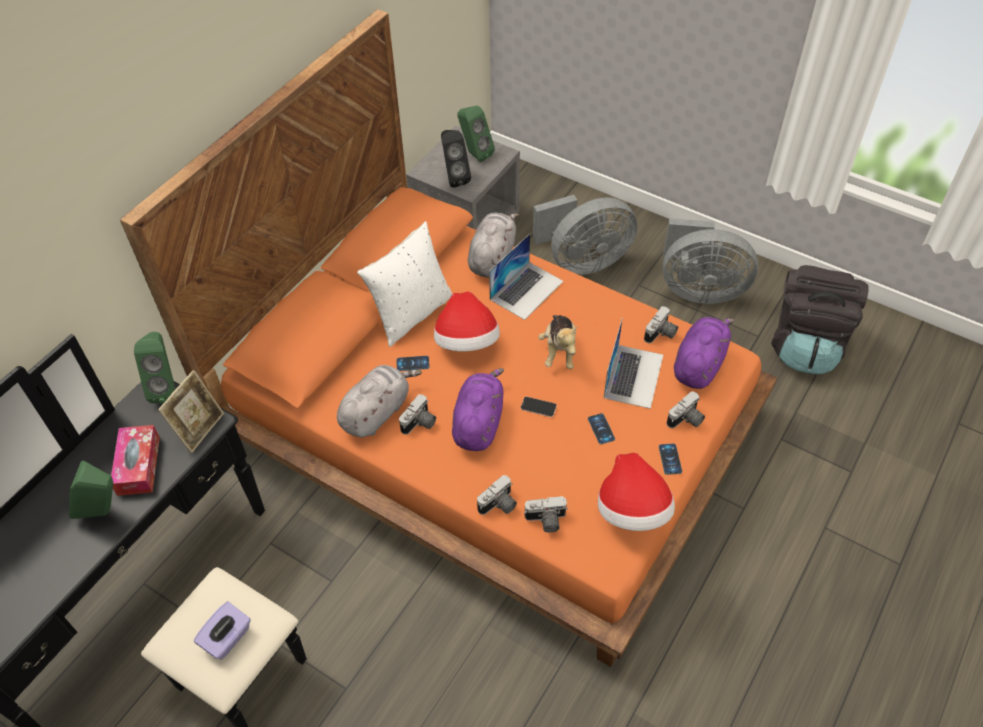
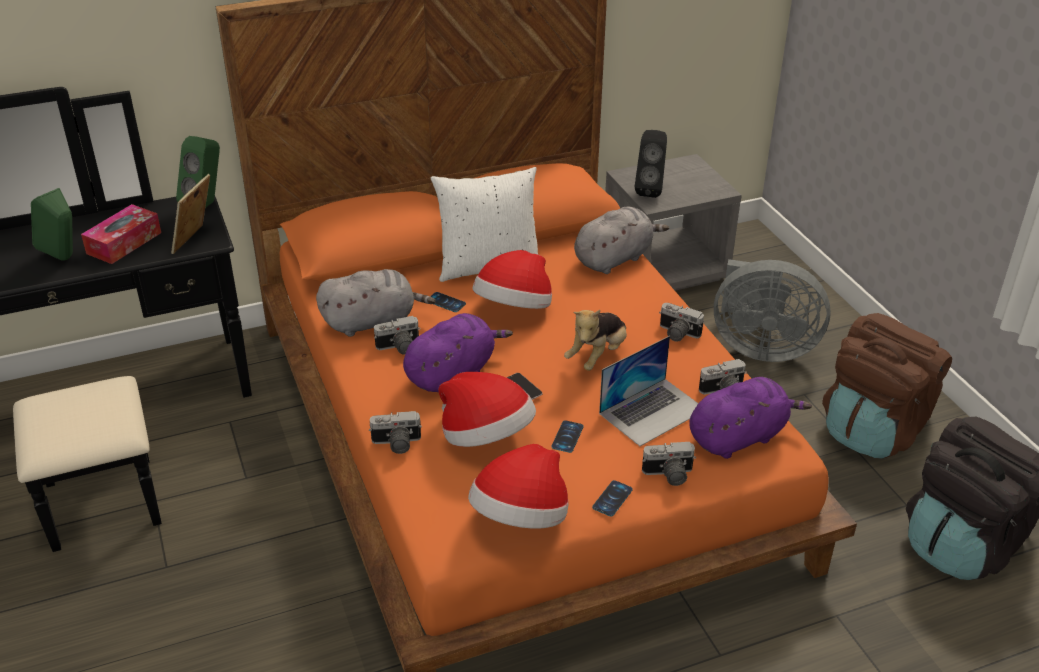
camera: 35 degrees right, 15 degrees down
(200, 429) = (195, 241): picture frame -> picture frame turned 135 degrees clockwise
(227, 638) = (77, 424): purple tissue box -> none
(474, 154) = (691, 180): green speaker -> none
(526, 290) = (619, 295): laptop -> none
(546, 521) = (423, 478): camera -> camera (677, 334)
(554, 462) = (486, 437): none -> hat
(699, 289) = (874, 429): grey fan -> brown backpack

